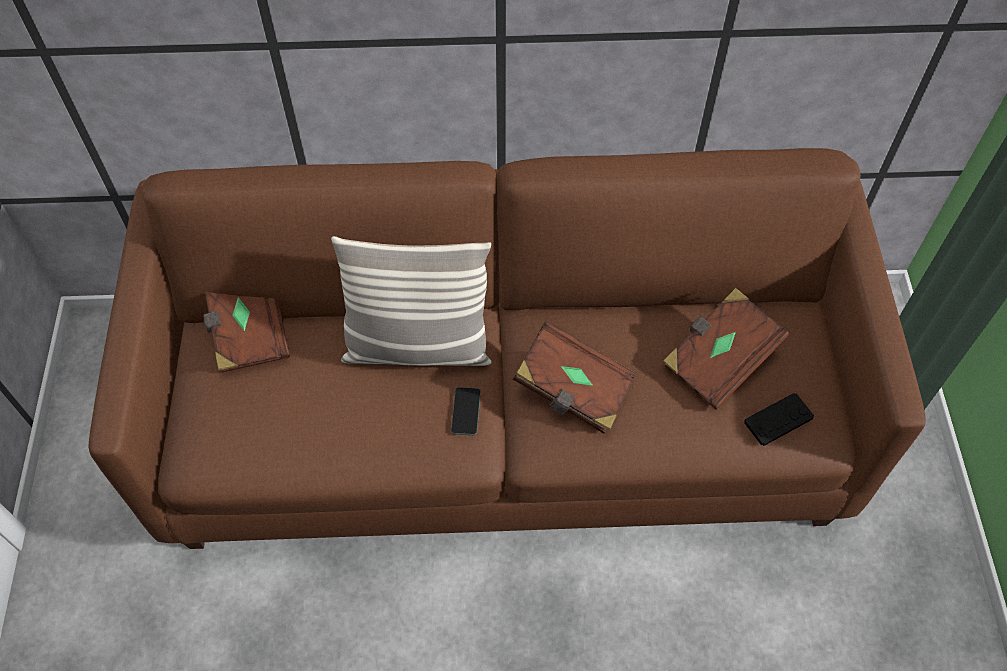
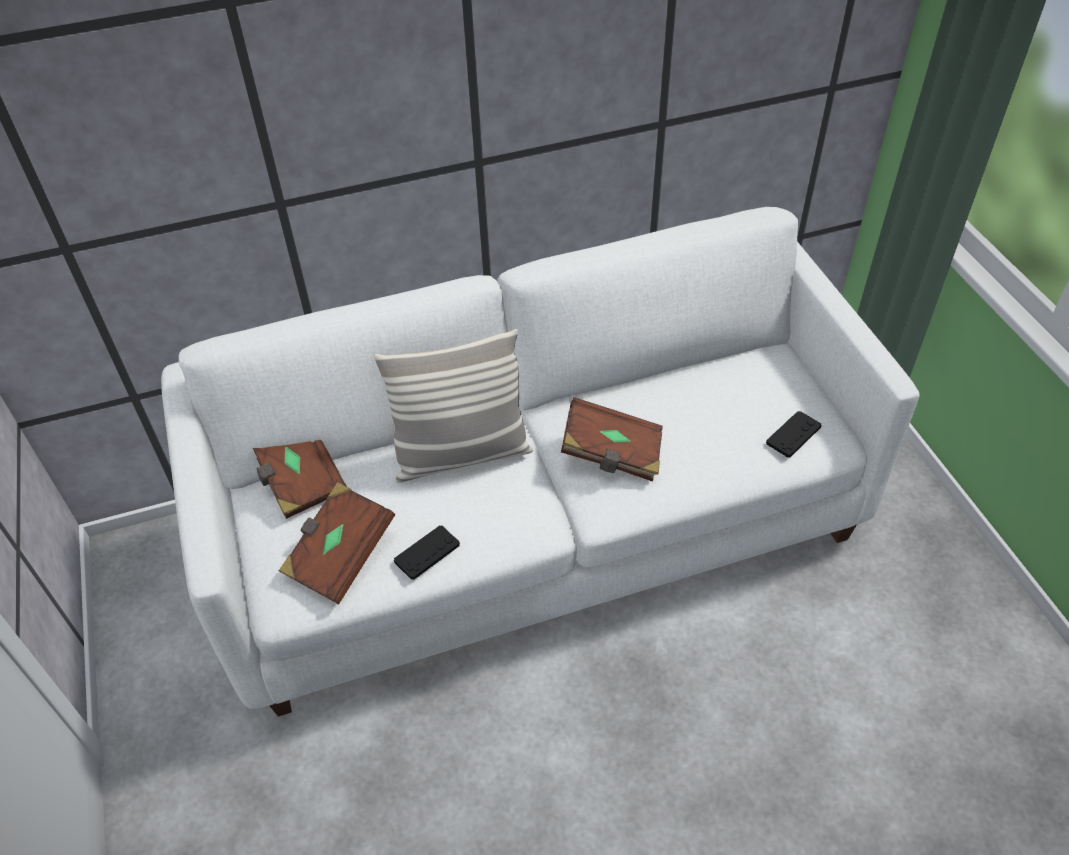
camera: 15 degrees left, 10 degrees down
(346, 450) = (427, 553): none -> black game controller
(466, 411) = (524, 494): phone -> none
(505, 419) = (539, 526): brown sofa -> white sofa
(719, 359) = (726, 401): brown book -> brown book (340, 555)

